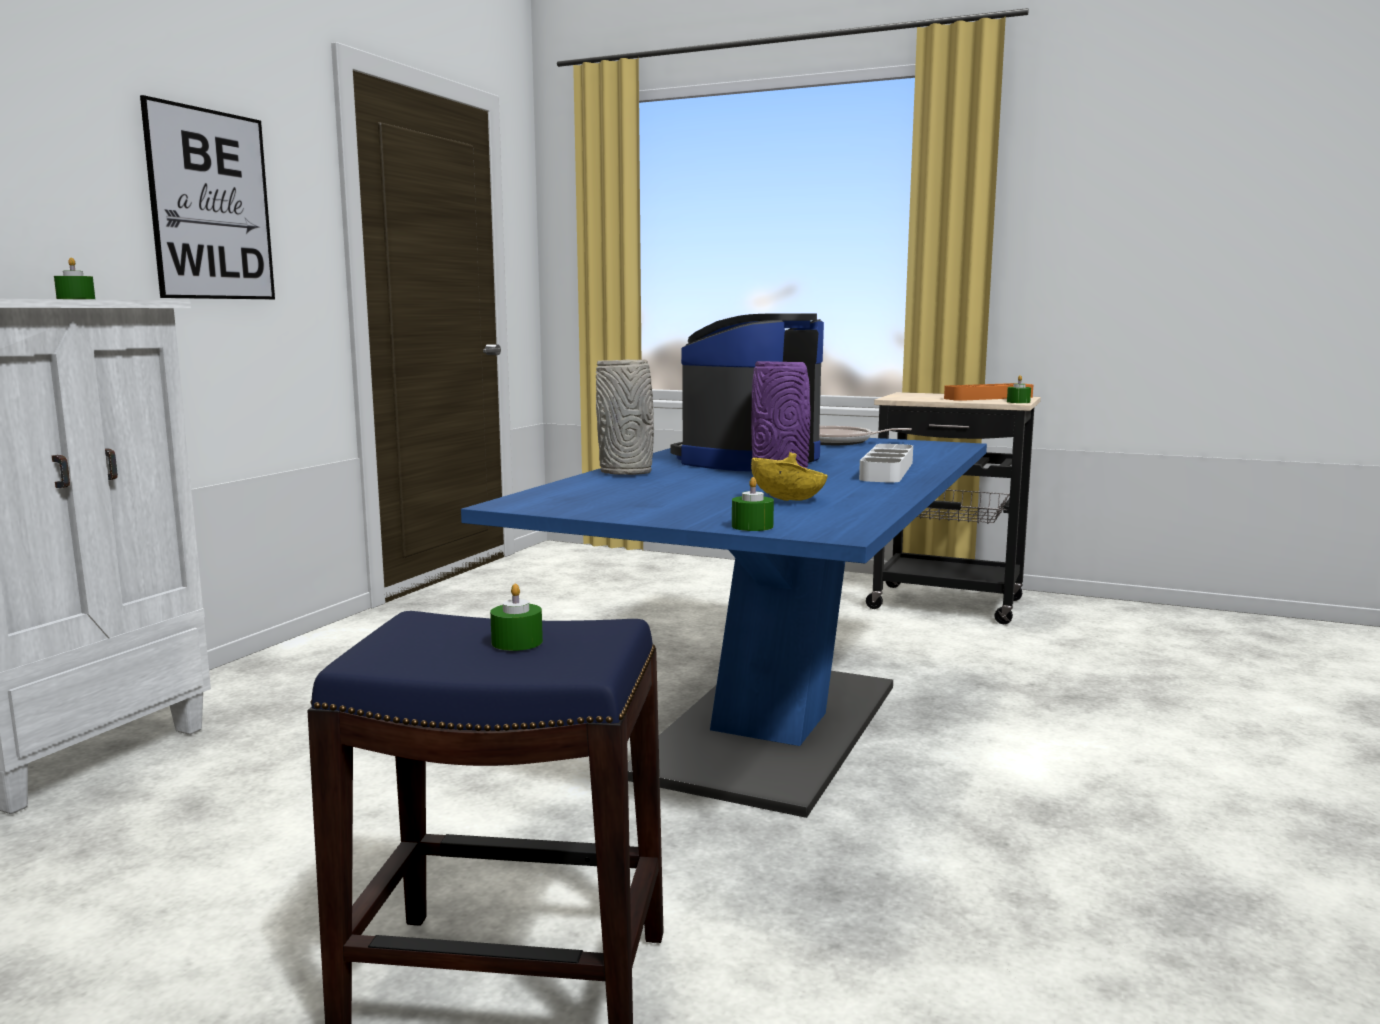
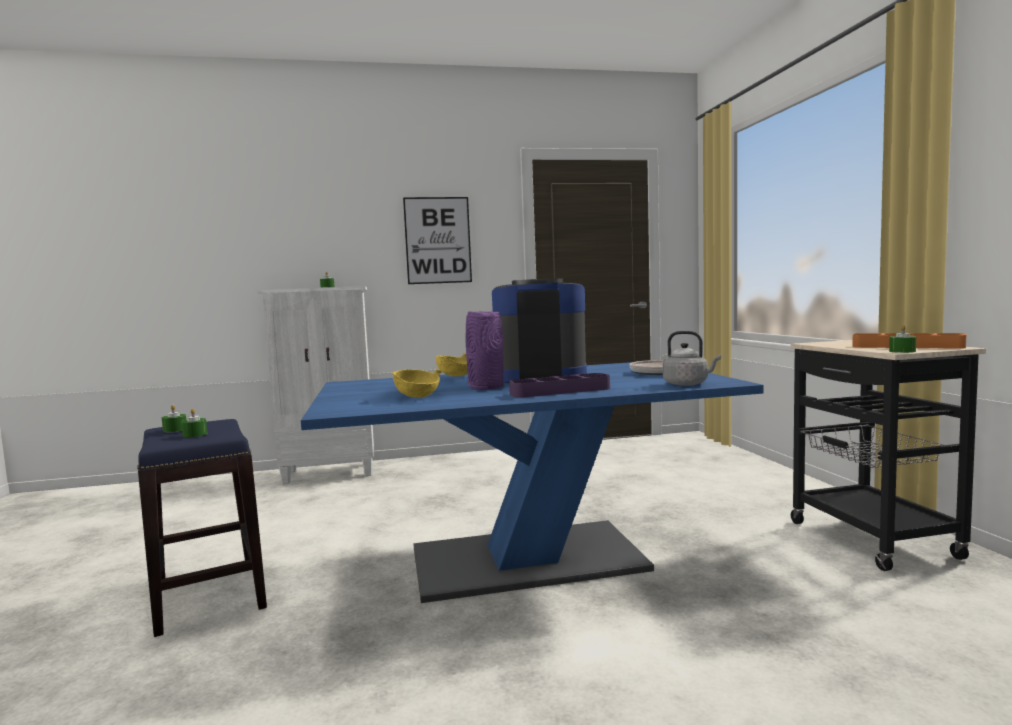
camera: 55 degrees right, 5 degrees down
(627, 472) = (456, 376): grey vase -> yellow bowl
(752, 526) = (330, 404): green candle -> green candle (175, 429)
(887, 471) = (560, 391): white tray -> purple tray
(938, 450) = (688, 384): none -> grey kettle

